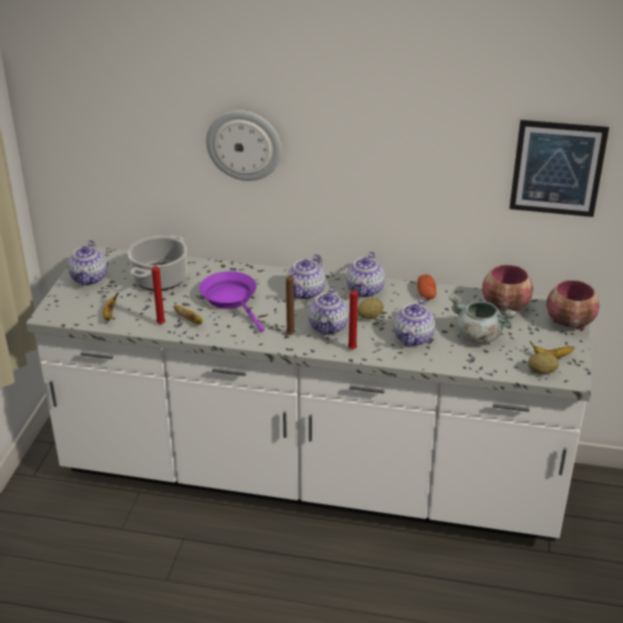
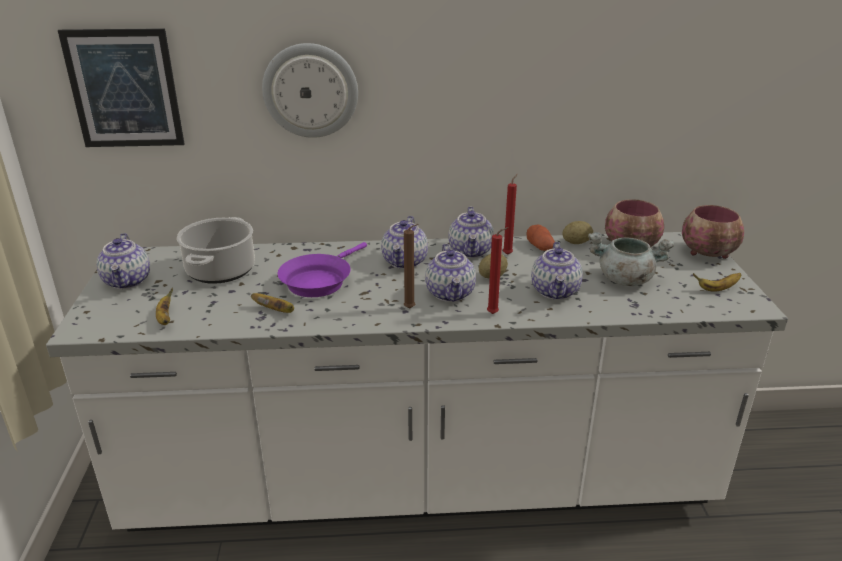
camera: 15 degrees left, 5 degrees down
(162, 324) = (240, 319): red candle -> red candle (508, 254)
(231, 299) = (319, 280): purple frying pan -> purple frying pan turned 105 degrees counterclockwise
(542, 372) = (720, 305): potato -> potato (576, 242)
(557, 168) = (678, 79): picture -> picture (124, 89)

